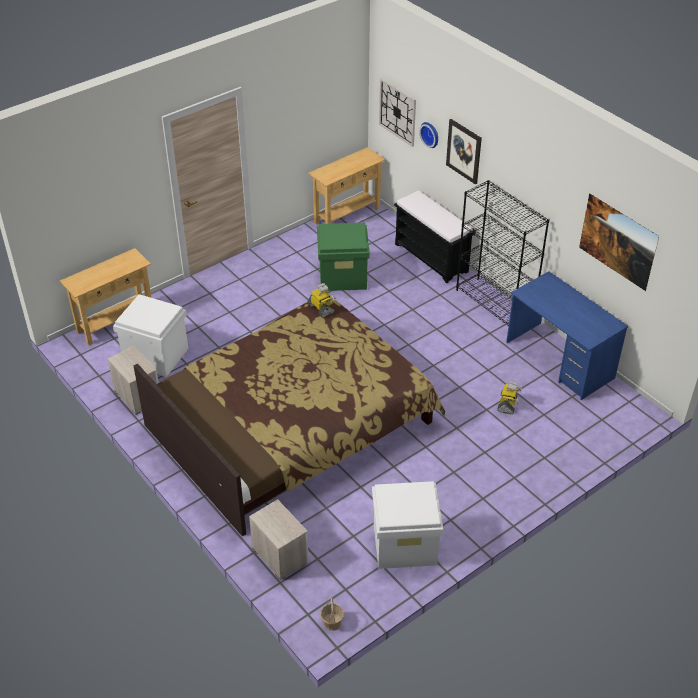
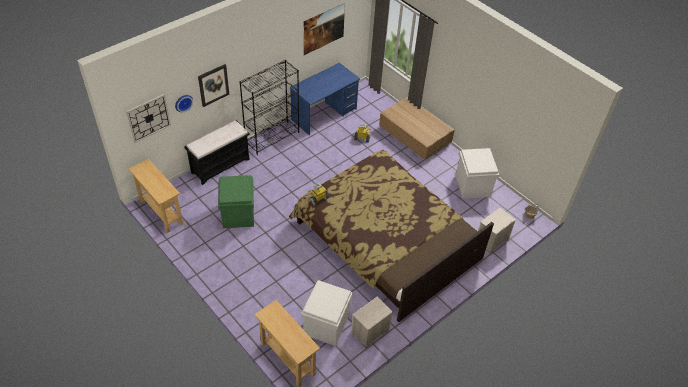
camera: 95 degrees left, 5 degrees up
(524, 474) = (415, 136): none -> brown coffee table

